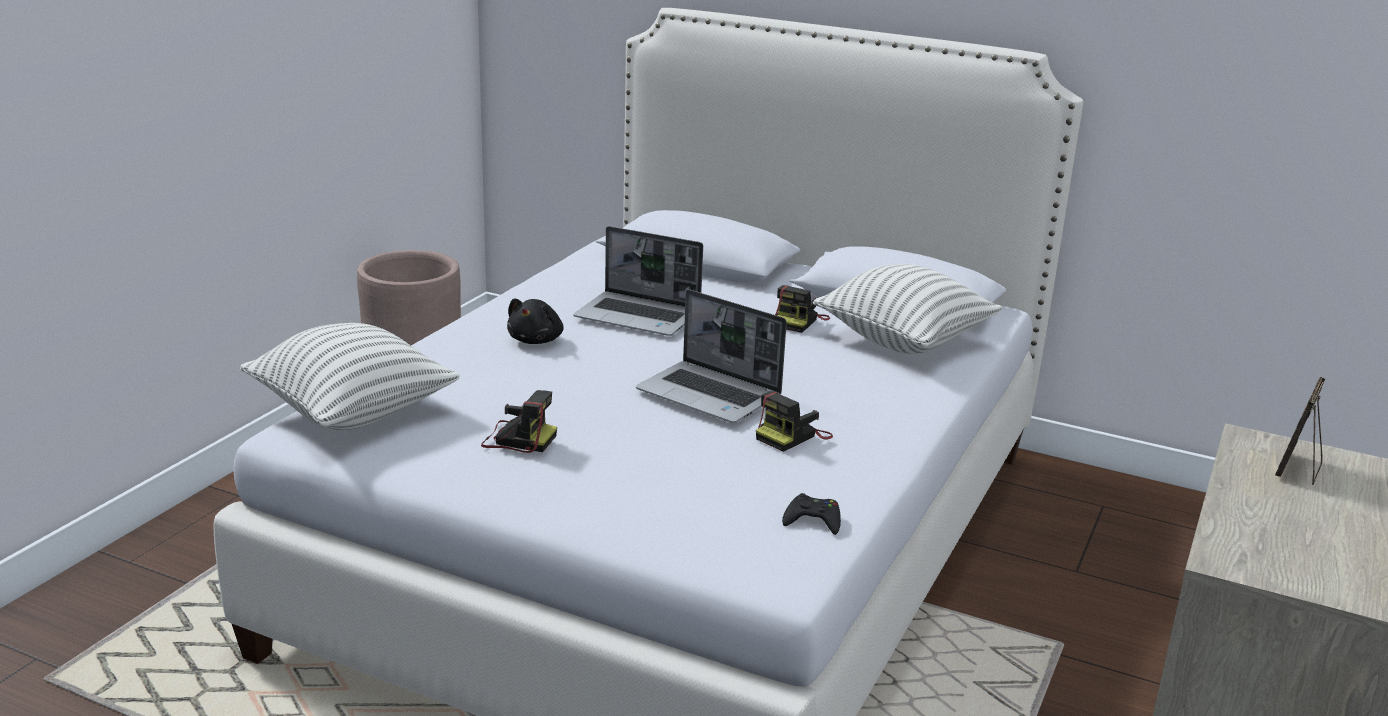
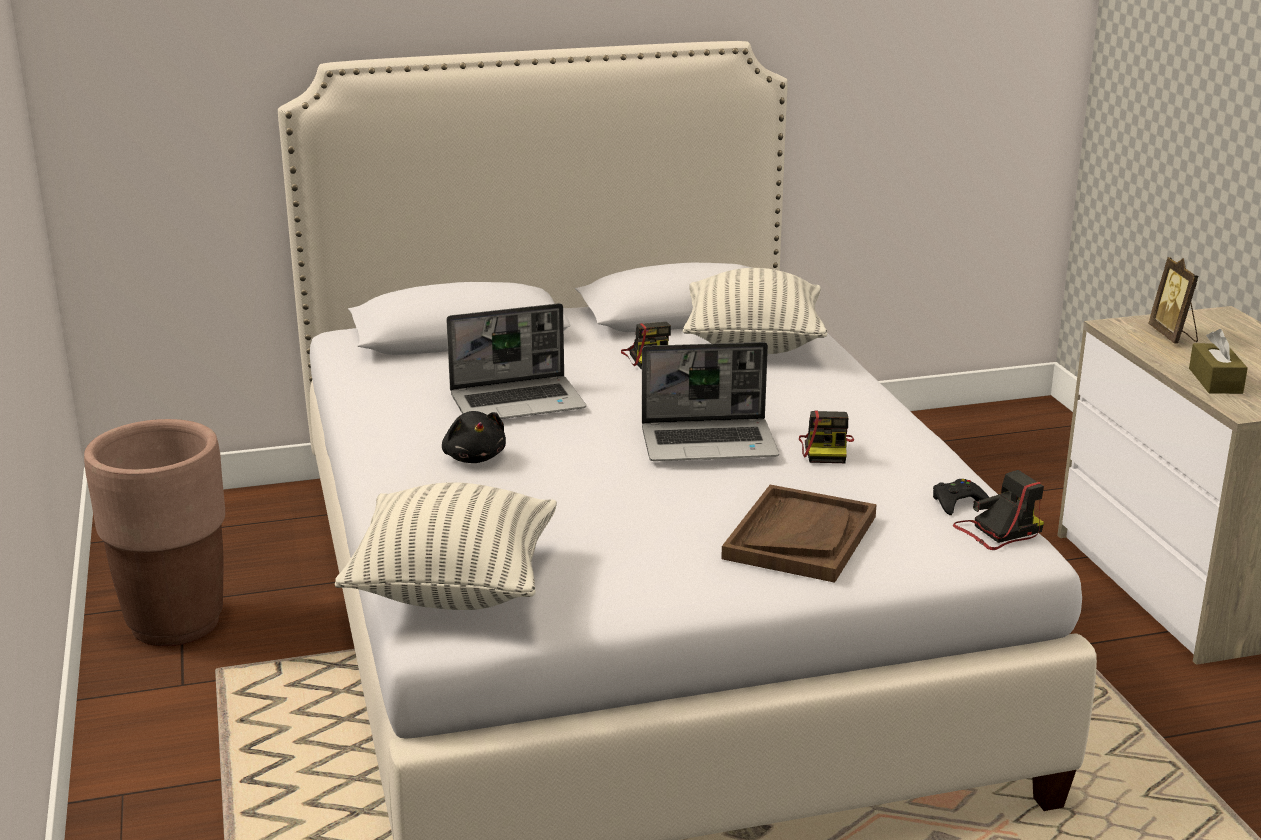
camera: 40 degrees left, 0 degrees up
(517, 439) = (647, 543): camera -> camera (998, 532)
(631, 485) = (800, 537): none -> brown tray
(1250, 524) = (1215, 381): none -> brown tissue box

